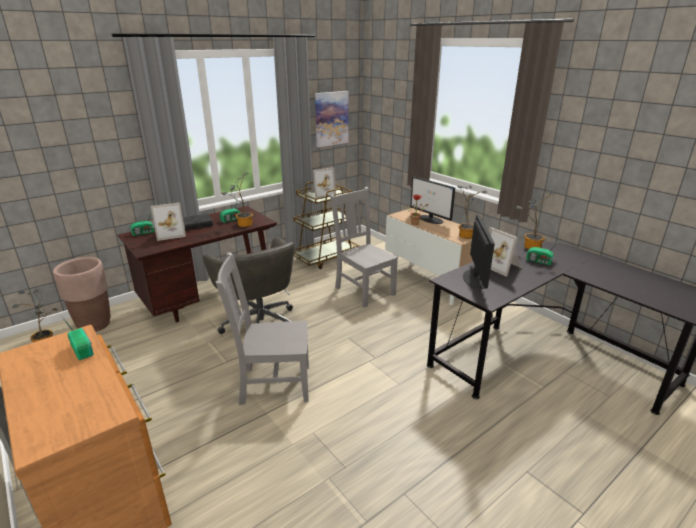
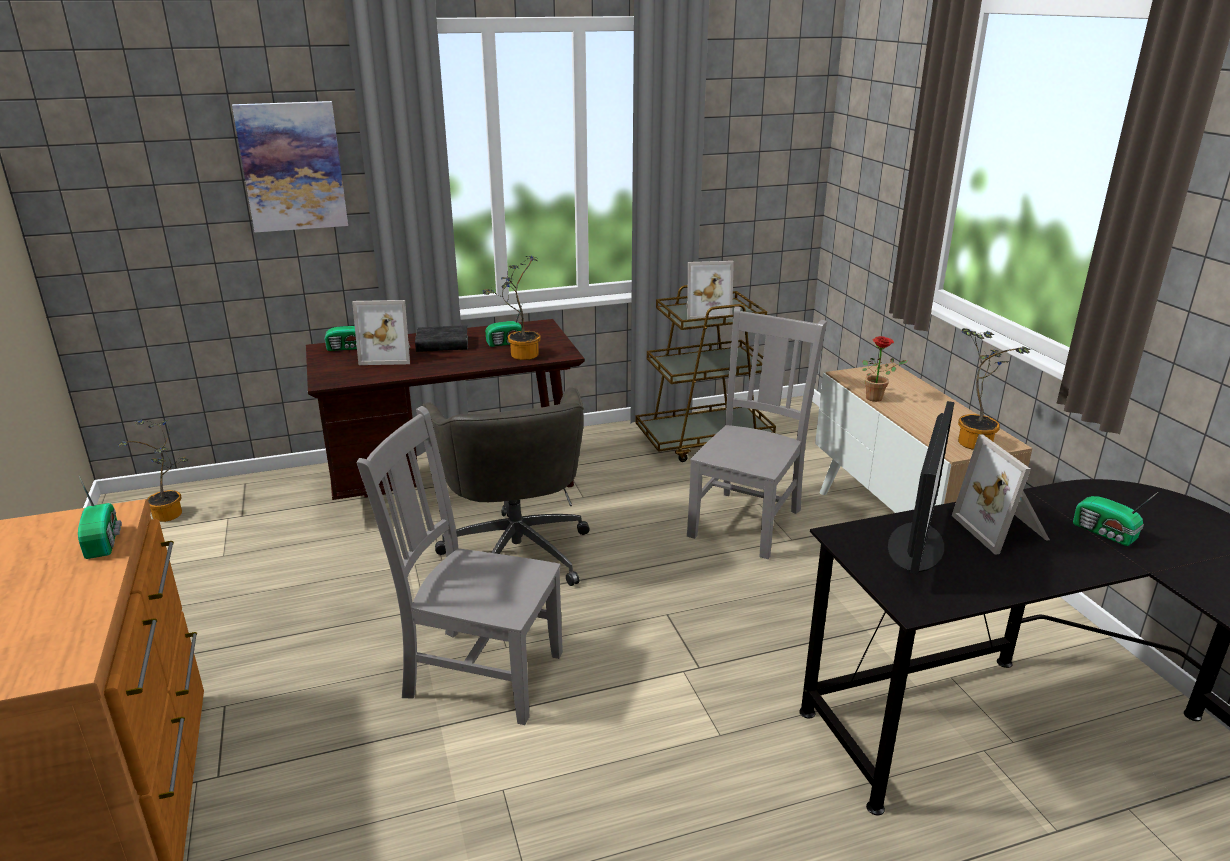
camera: 20 degrees right, 0 degrees up
(94, 325) = (252, 496): brown planter -> none
(331, 118) = (755, 160): picture -> picture (292, 167)
(363, 290) = (747, 521): grey chair -> grey chair turned 45 degrees clockwise
(431, 219) = (915, 394): monitor -> none
(529, 246) = (1103, 492): potted plant -> none

